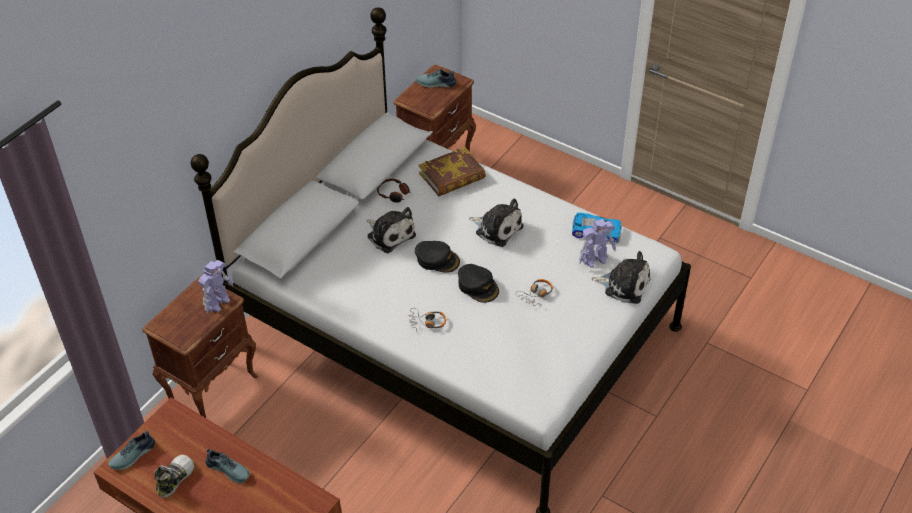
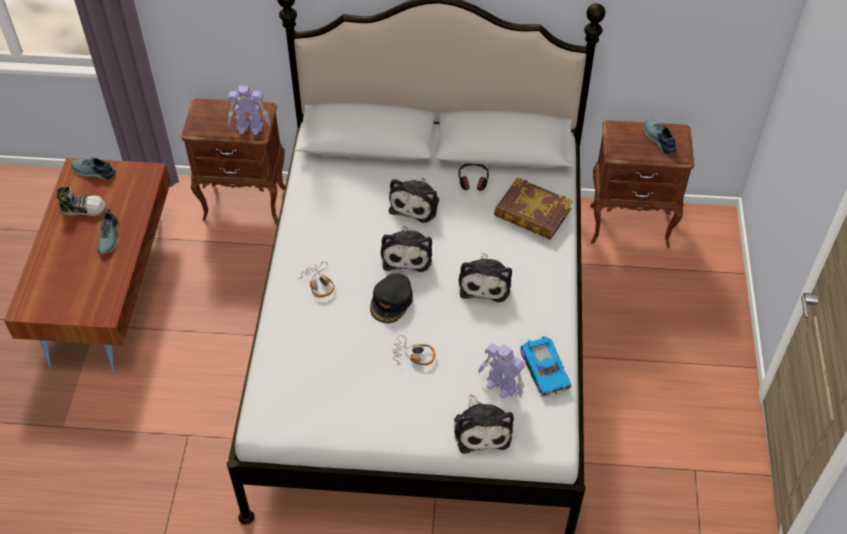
camera: 60 degrees right, 5 degrees up
(437, 259) = (407, 254): black cap -> plush toy

